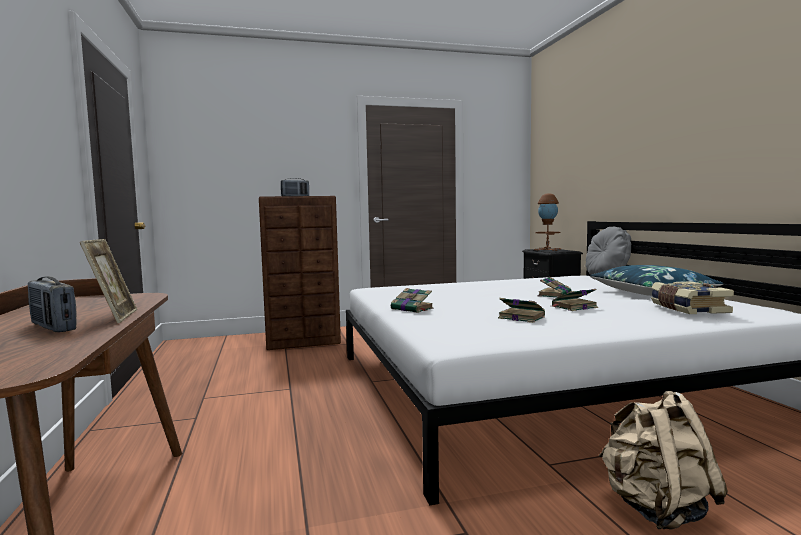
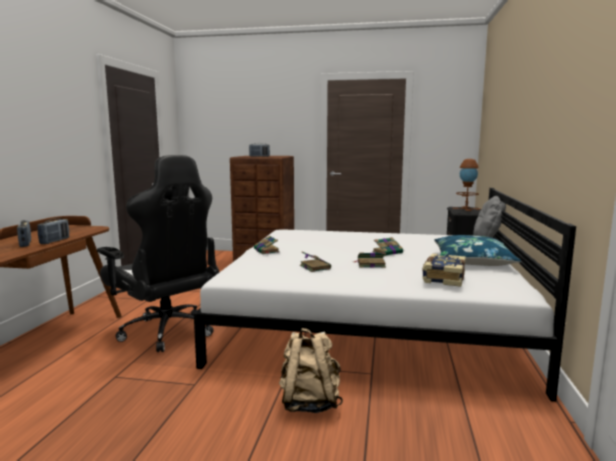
camera: 25 degrees right, 5 degrees up
(114, 317) = (55, 241): picture frame -> radio
(290, 459) = (164, 330): none -> black office chair

